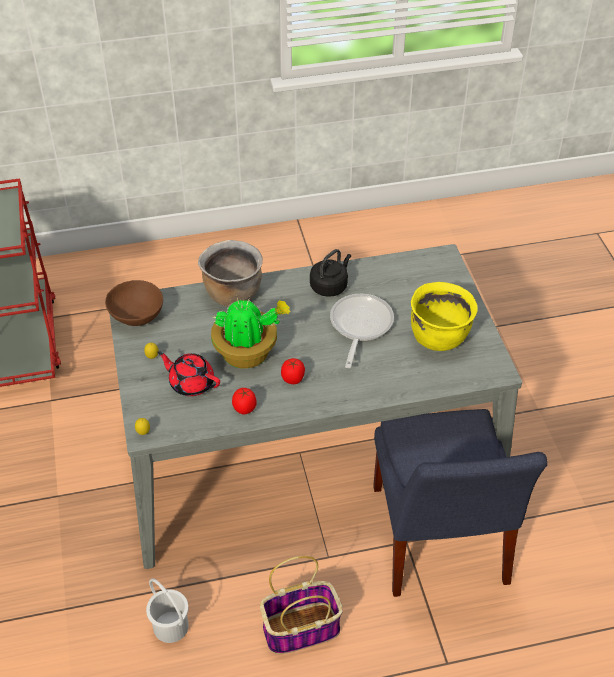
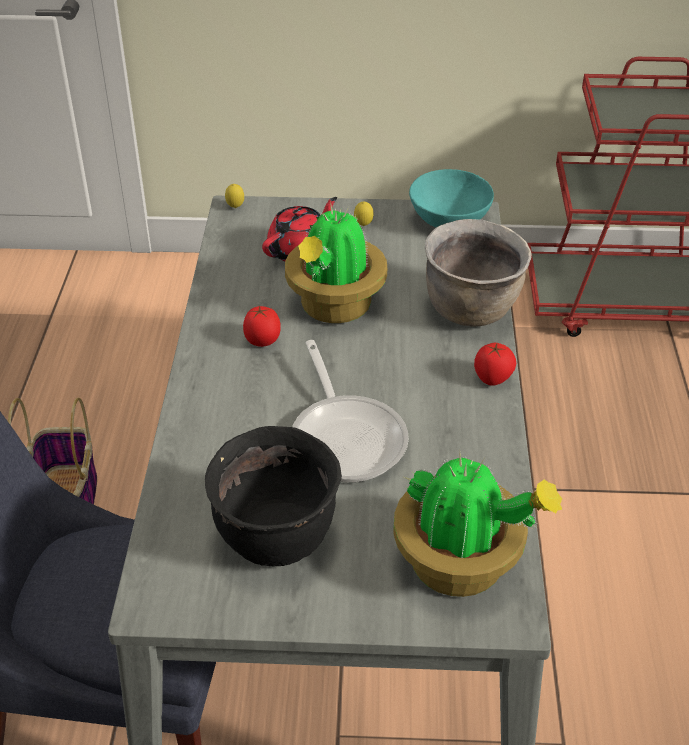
camera: 105 degrees right, 5 degrees down
(137, 316) = (449, 220): brown bowl -> turquoise bowl
(170, 627) = (136, 391): white bucket -> none
(244, 408) = (231, 289): tomato -> tomato (493, 379)
(330, 286) = (460, 421): black kettle -> none
(359, 326) = (346, 437): frying pan -> frying pan turned 45 degrees clockwise
(424, 273) = (461, 565): none -> potted plant
(439, 337) = (277, 538): yellow cooking pot -> black cooking pot

